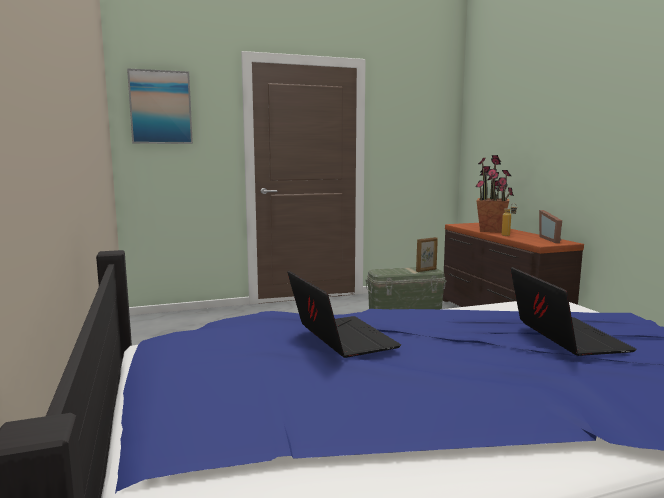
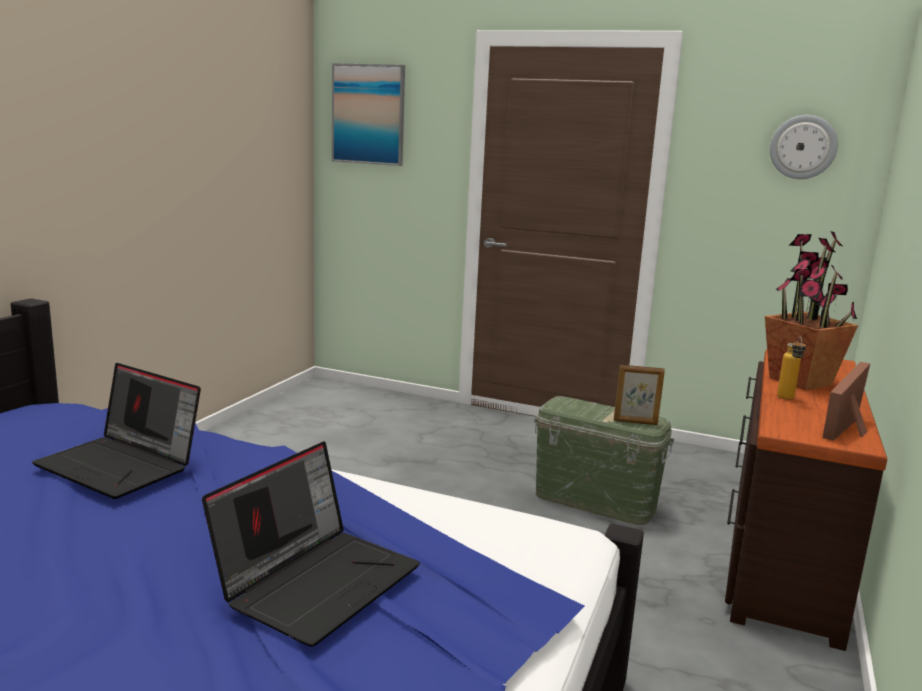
camera: 40 degrees right, 5 degrees up
(339, 338) = (122, 465): laptop -> laptop turned 105 degrees clockwise
(426, 121) = (803, 147): none -> wall clock

